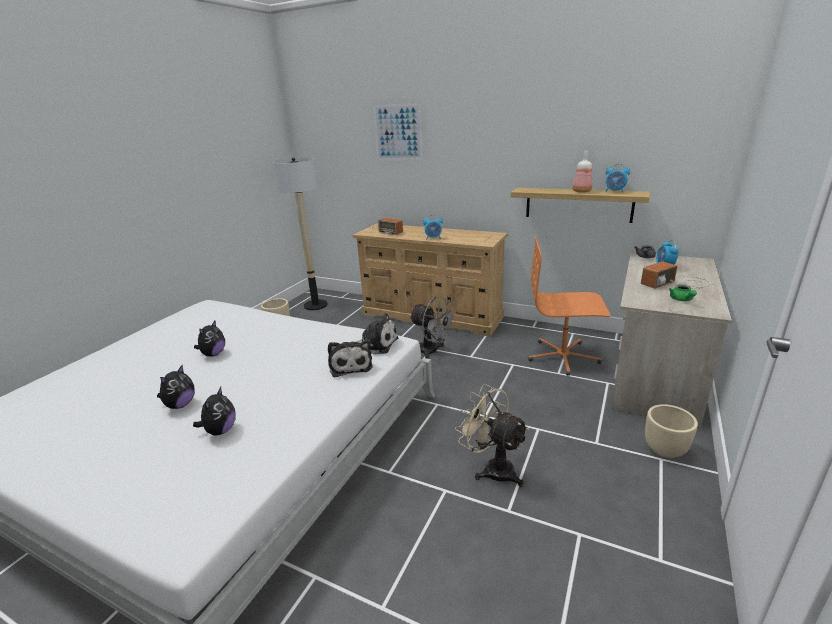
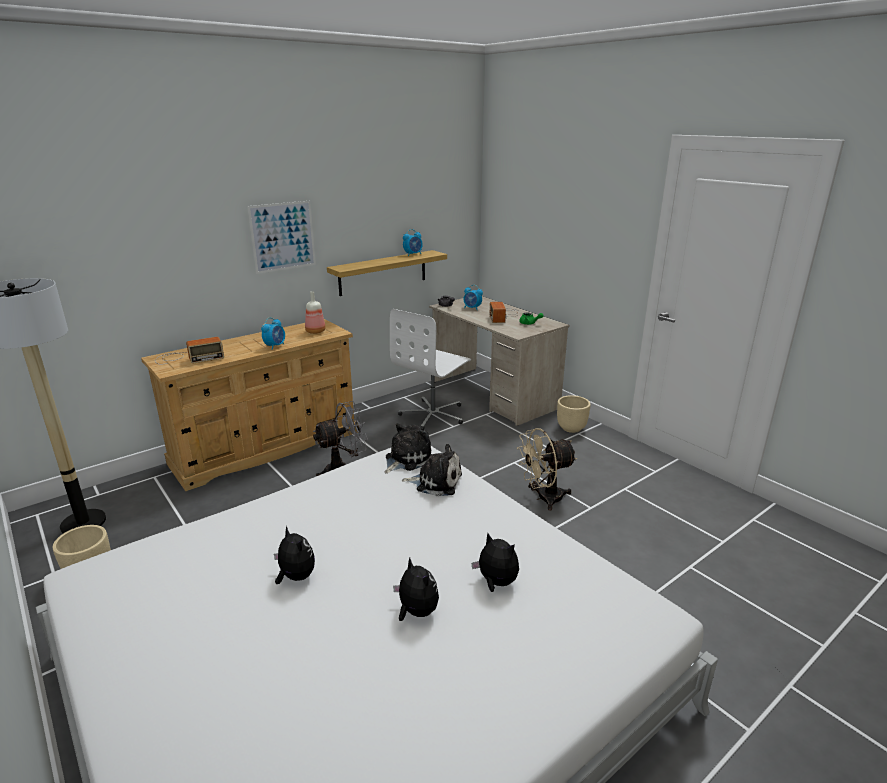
camera: 65 degrees left, 0 degrees up
(398, 132) = (163, 220): picture -> picture (283, 236)
(563, 357) = (433, 415): orange office chair -> white office chair
(581, 191) = (392, 259): bottle -> bottle (315, 332)

